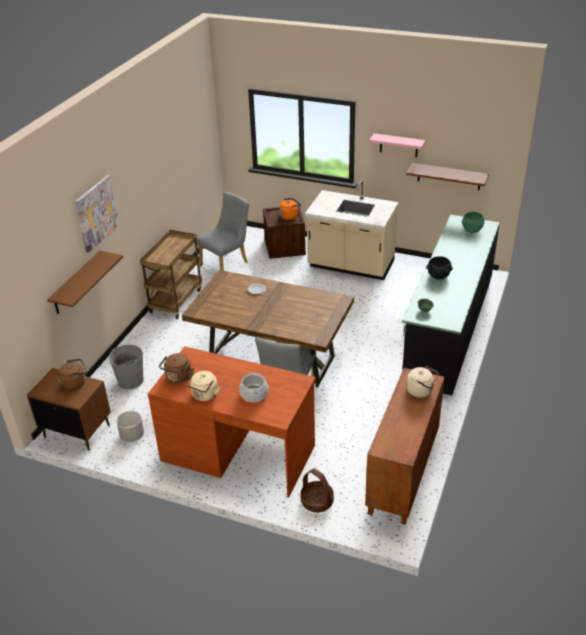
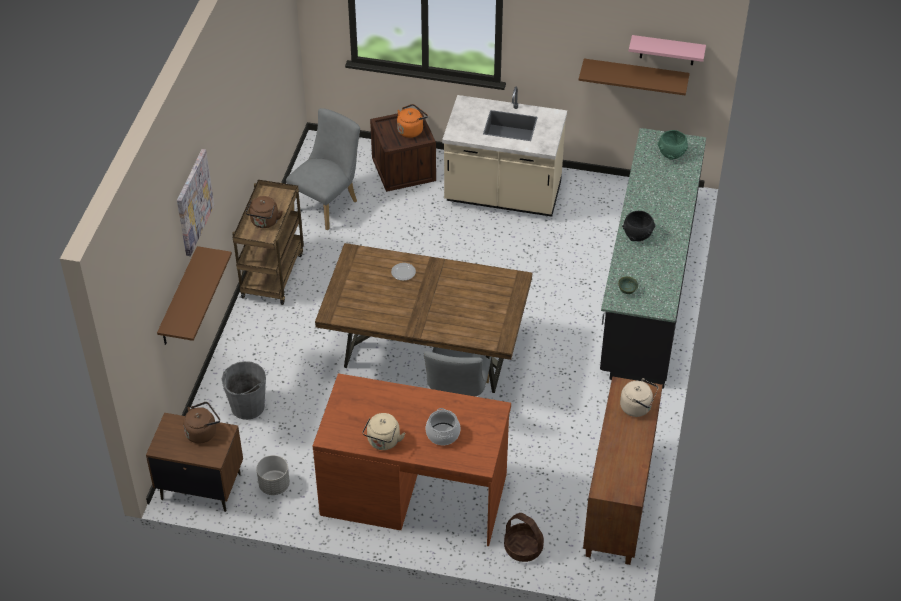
camera: 10 degrees left, 10 degrees up
(178, 378) = (344, 420): brown kettle -> brown kettle (264, 222)
(398, 145) = (565, 37): pink shelf -> pink shelf (667, 50)

